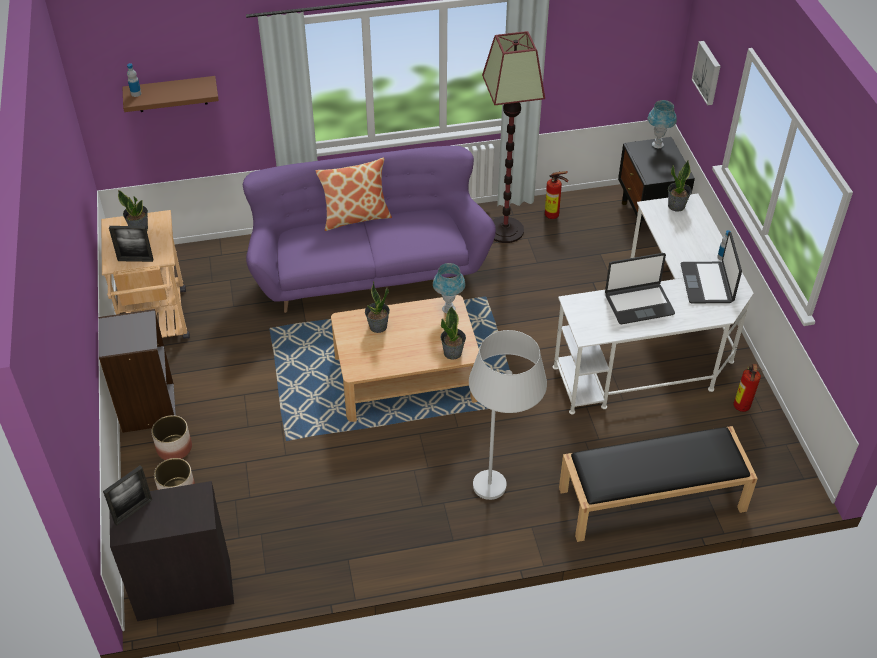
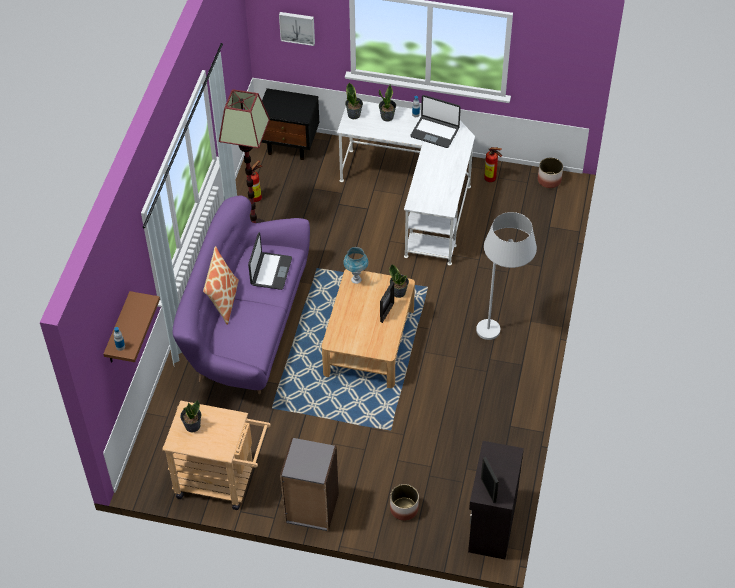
camera: 65 degrees left, 5 degrees up
(135, 260) = (229, 436): picture frame -> picture frame (387, 312)
(174, 448) = (362, 501): planter -> planter (549, 180)
(378, 326) = (350, 325): potted plant -> potted plant (387, 117)
(638, 304) = (434, 172): laptop -> laptop (270, 271)
(651, 500) = (539, 254): black bench -> none
(657, 145) = (271, 99): blue table lamp -> none

